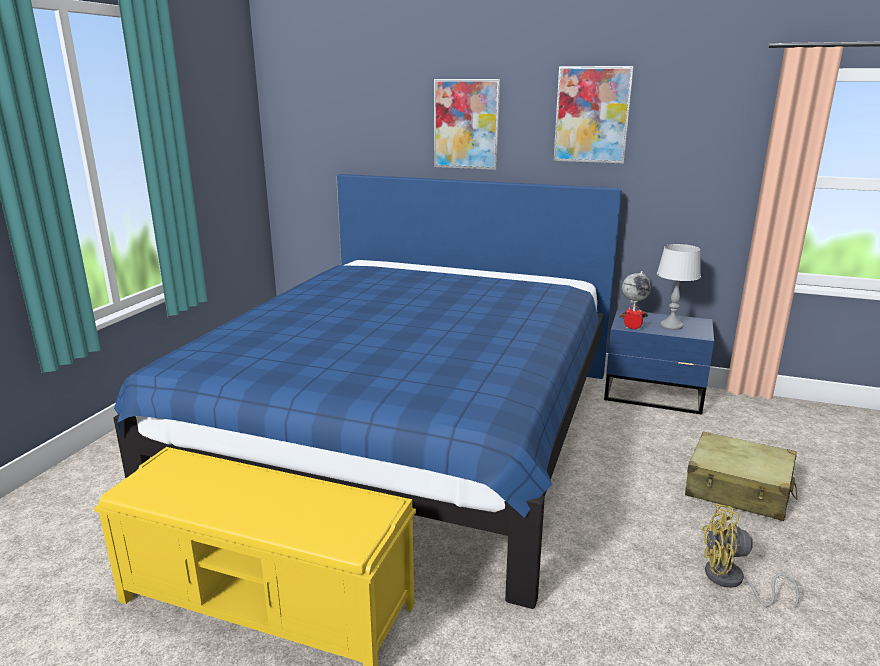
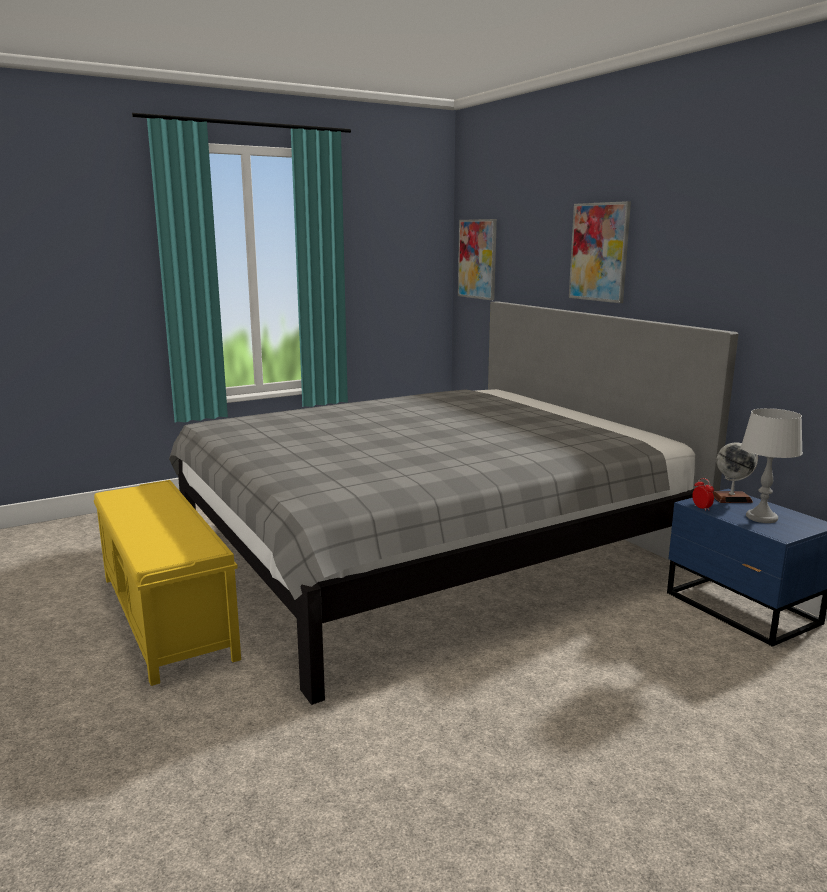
camera: 40 degrees right, 5 degrees down
(407, 430) = (427, 552): blue bed -> grey bed
(592, 115) = (716, 241): picture -> picture (477, 259)
(731, 581) = (516, 782): yellow fan -> none
(738, 490) = (678, 724): beige suitcase -> none

